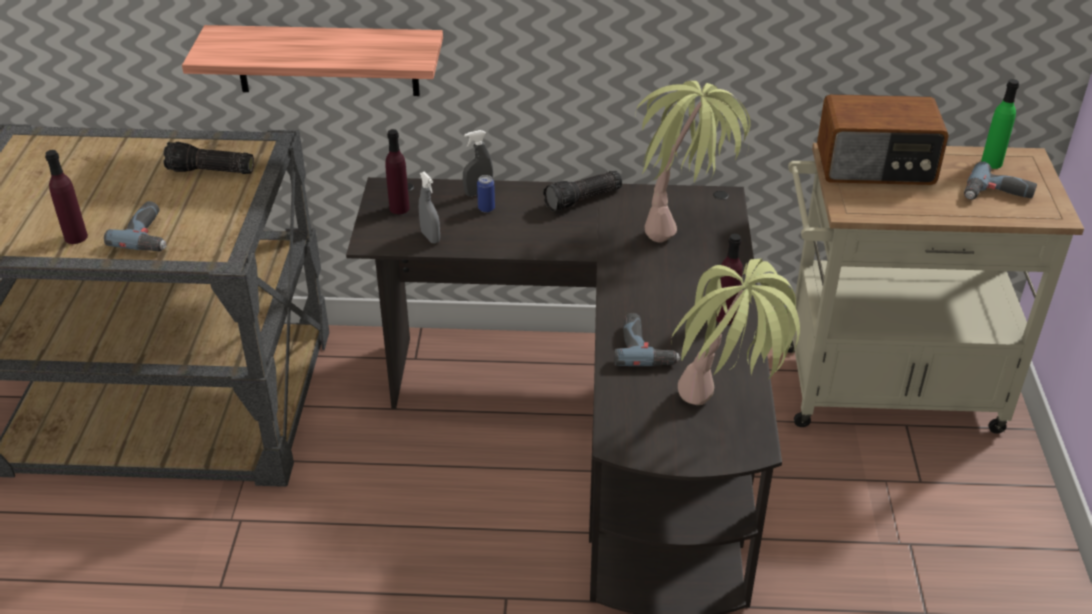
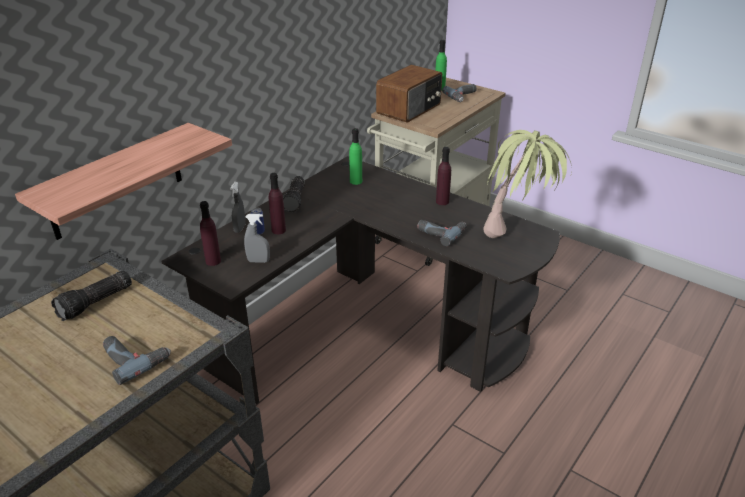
camera: 55 degrees left, 5 degrees down
(76, 237) = (78, 402): purple bottle -> purple bottle (278, 230)
(685, 223) = (356, 181): potted plant -> green bottle

